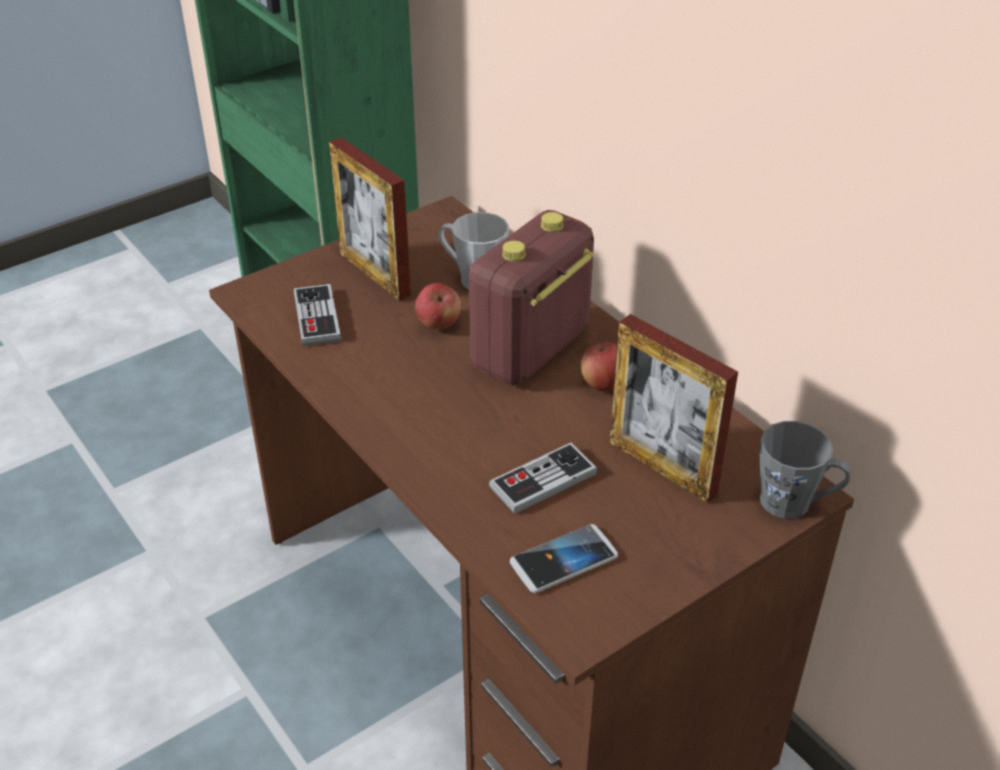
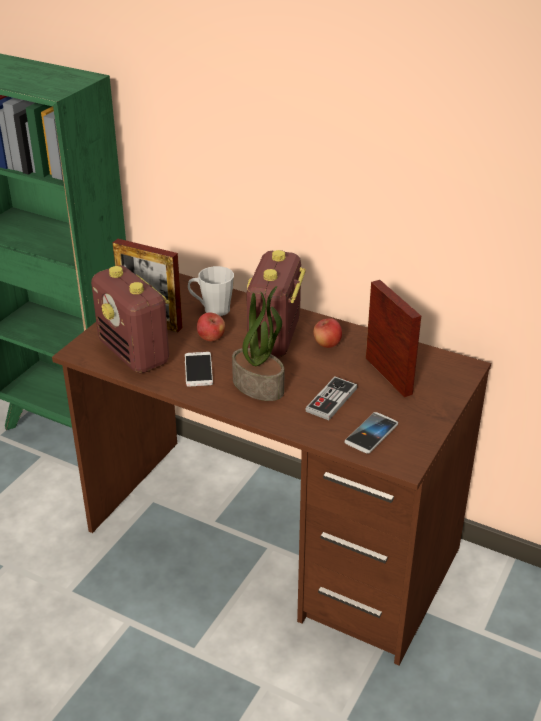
camera: 25 degrees left, 5 degrees down
(317, 317) = (135, 354): game controller -> radio
(385, 368) = (198, 369): none -> phone
(452, 422) = (259, 386): none -> potted plant
(662, 468) = (388, 376): picture frame -> picture frame turned 135 degrees counterclockwise
(795, 503) = (465, 373): grey mug -> none

